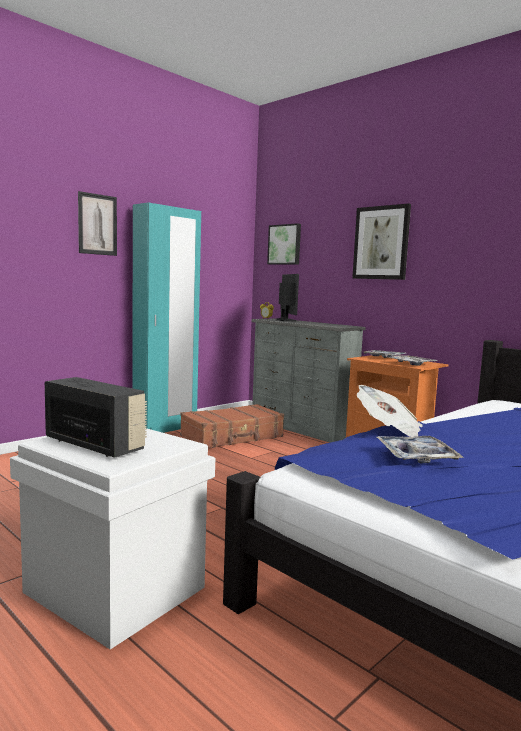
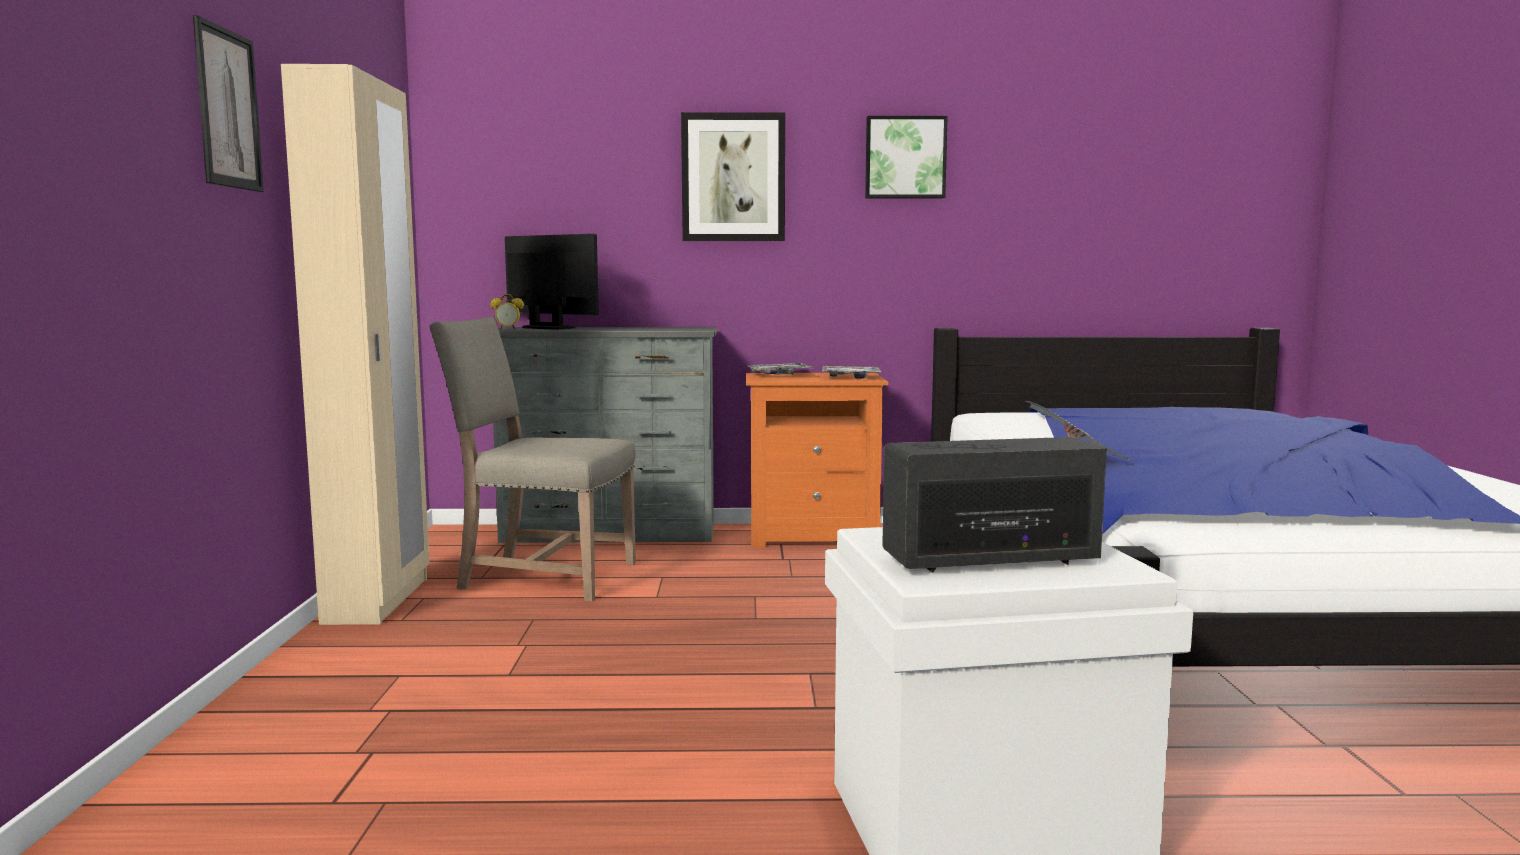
camera: 45 degrees left, 0 degrees up
(165, 428) = (379, 600): turquoise wardrobe -> beige wardrobe
(232, 437) = (542, 576): brown suitcase -> beige chair
(285, 244) = (506, 175): picture -> picture (905, 158)
(416, 456) = (1209, 475): tray -> none

